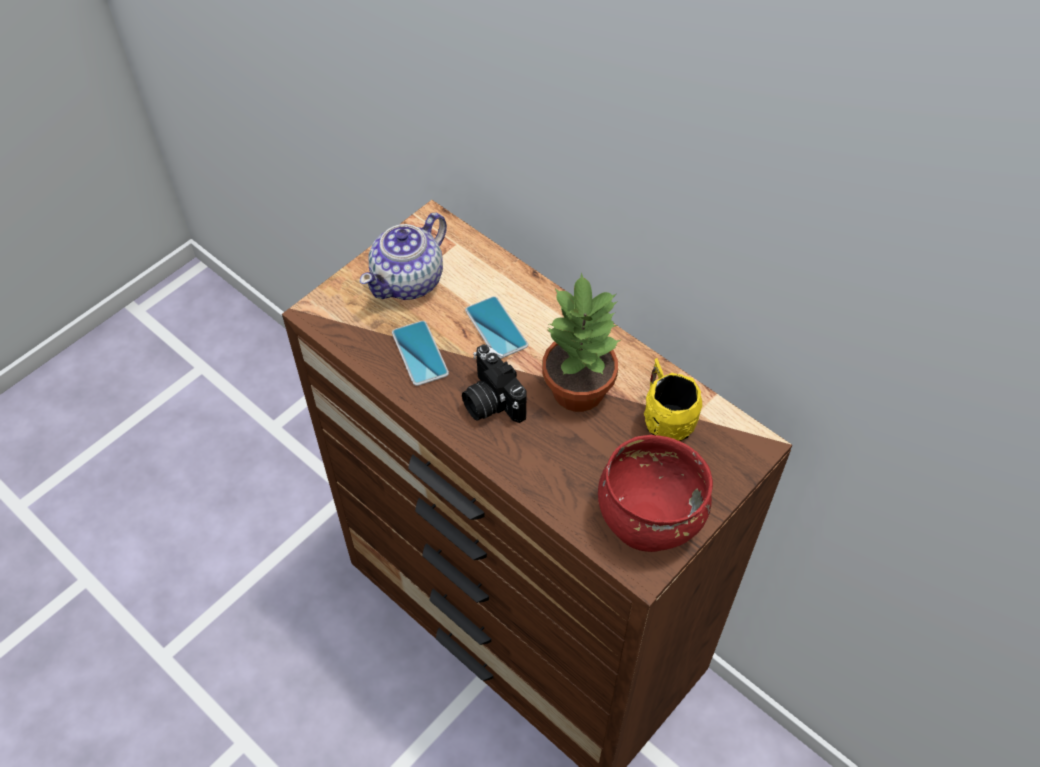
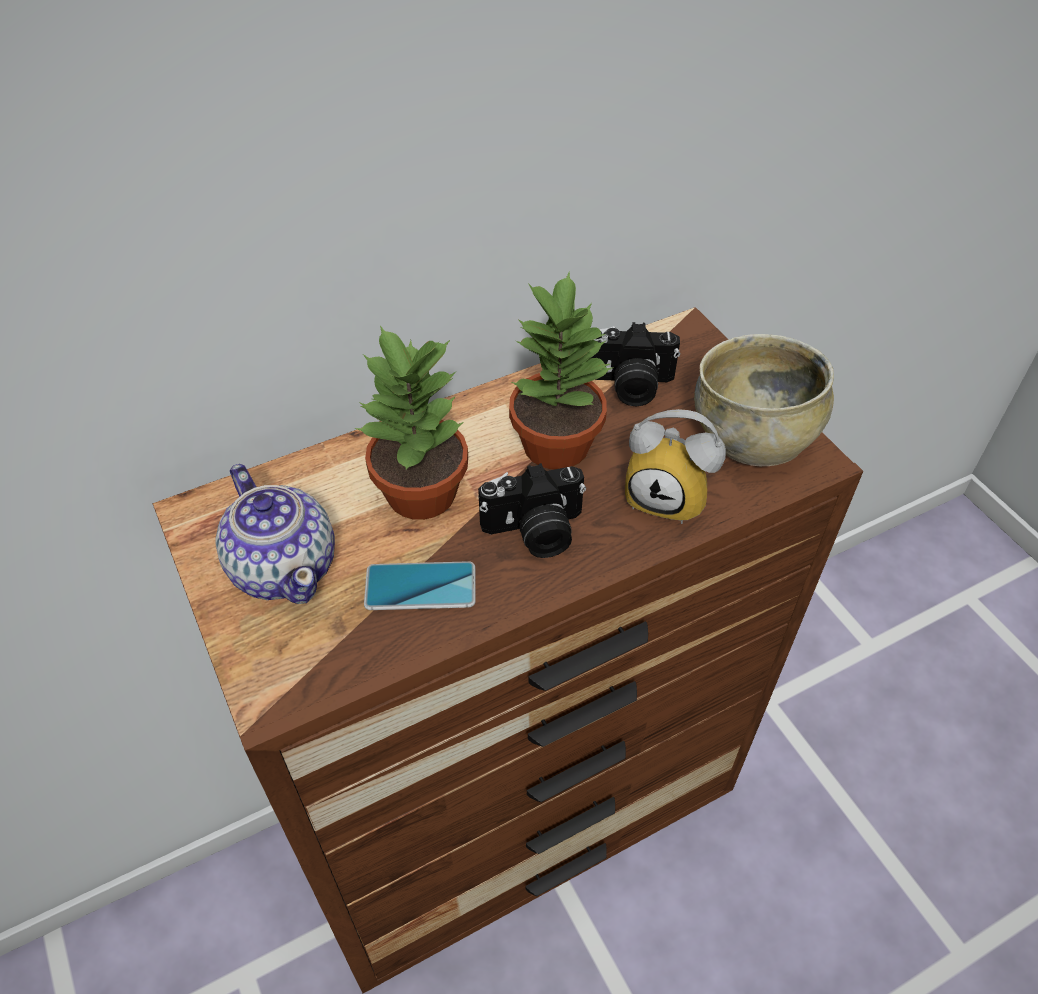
camera: 70 degrees left, 5 degrees down
(496, 328) = (422, 494): phone -> potted plant
(558, 474) = (669, 497): none -> alarm clock
(649, 518) = (753, 436): red bowl -> beige bowl
(665, 419) = (628, 386): yellow mug -> camera

